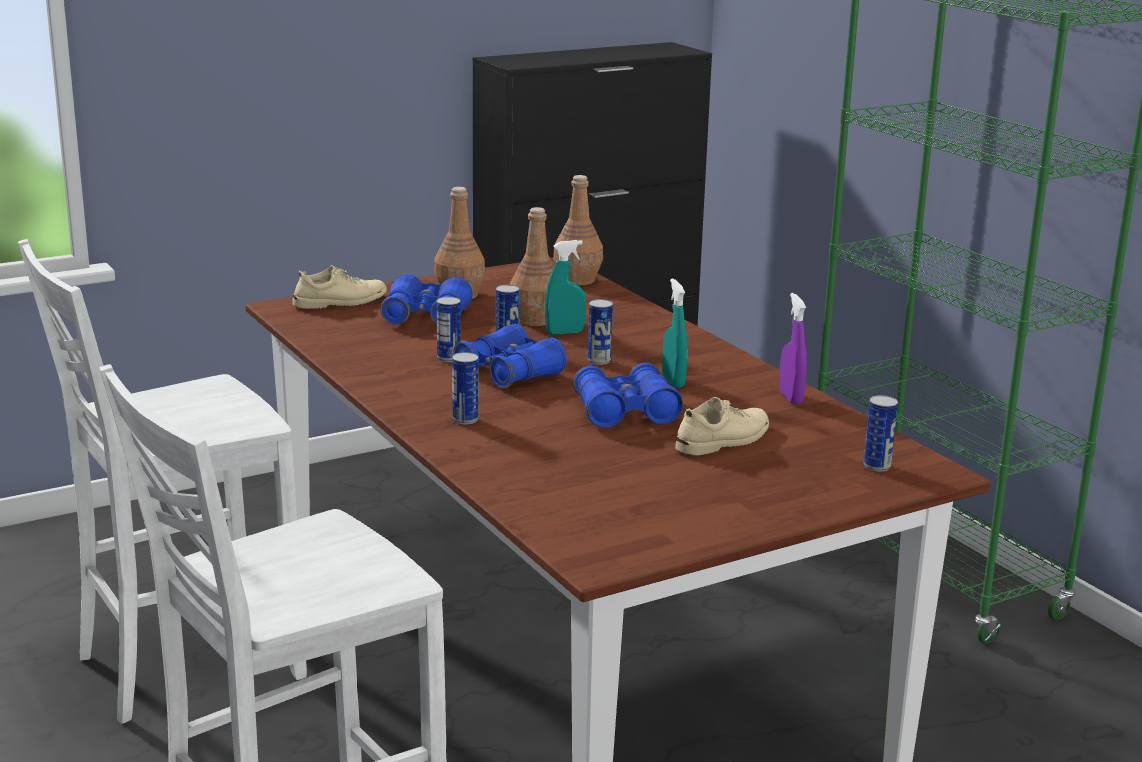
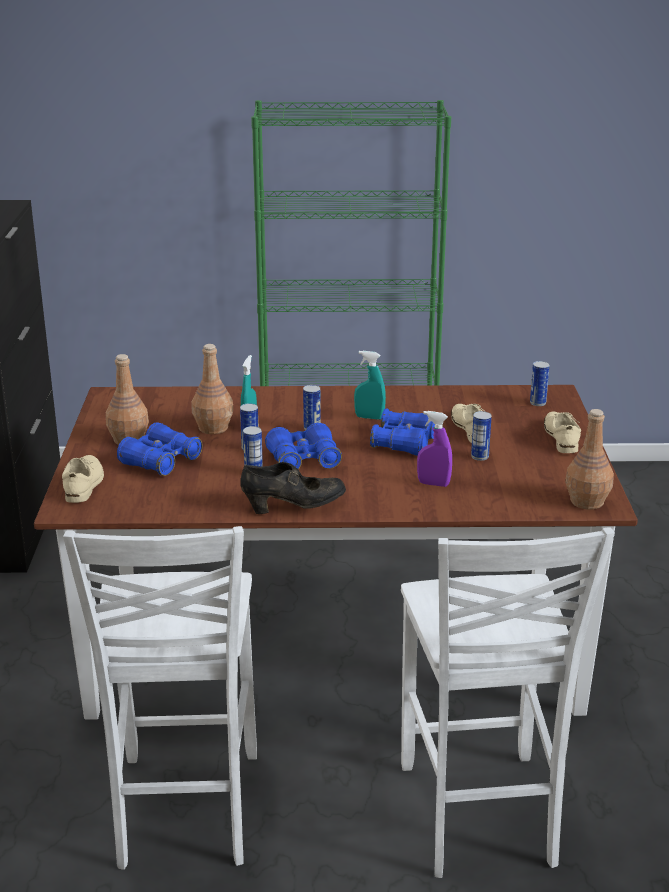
camera: 60 degrees left, 5 degrees up
(387, 392) = (294, 507): none -> black shoe
(465, 420) = (370, 493): can -> can (479, 457)
(577, 280) = (150, 396): brown bottle -> brown bottle (587, 502)
(781, 499) = (561, 437): none -> beige shoe
(790, 398) = (426, 395): purple spray bottle -> purple spray bottle (433, 484)

